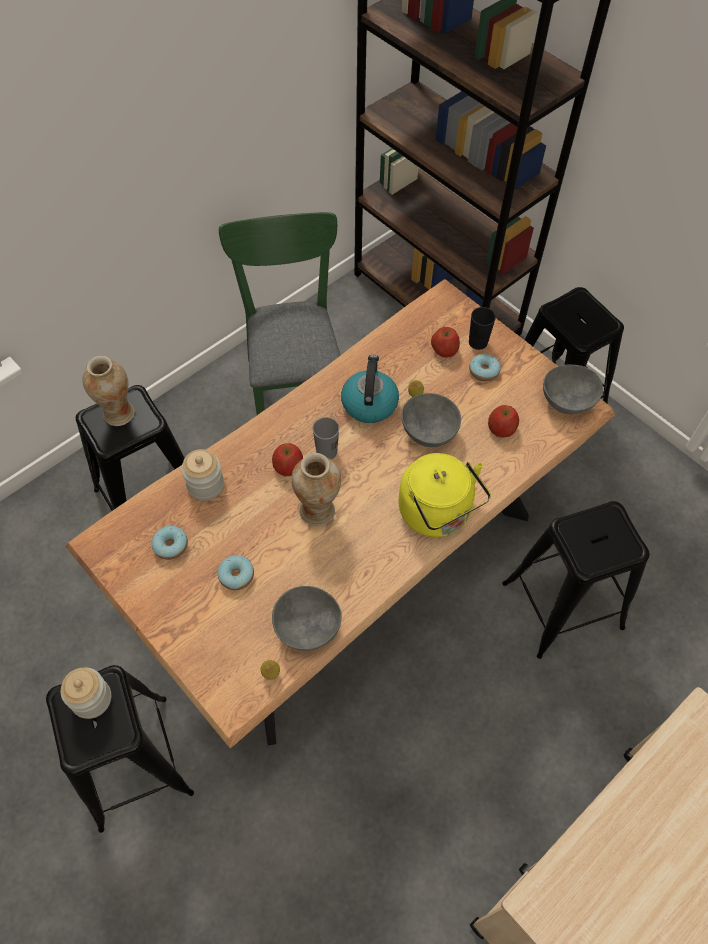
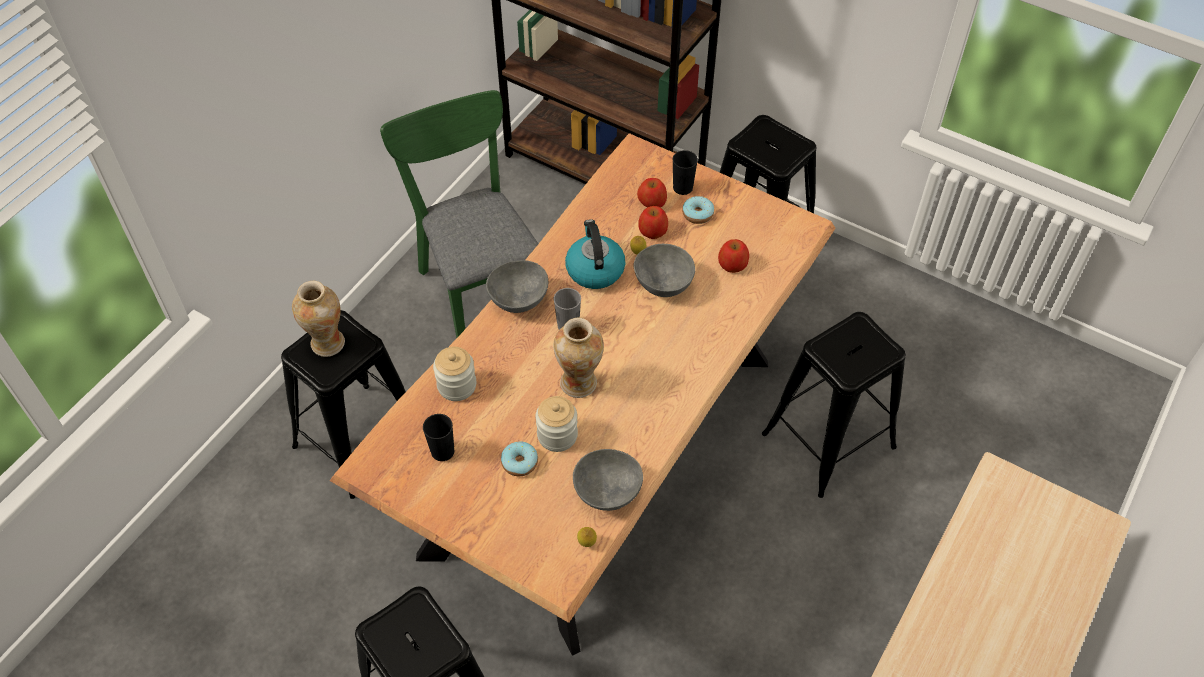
camera: 15 degrees left, 5 degrees down
(91, 699) = (404, 624): jar -> jar (557, 435)
(170, 546) = (442, 451): donut -> black cup
(288, 466) = (534, 348): apple -> apple (653, 230)
(437, 514) = (697, 358): yellow kettle -> none
(568, 402) = (788, 225): grey bowl -> grey bowl (520, 300)

